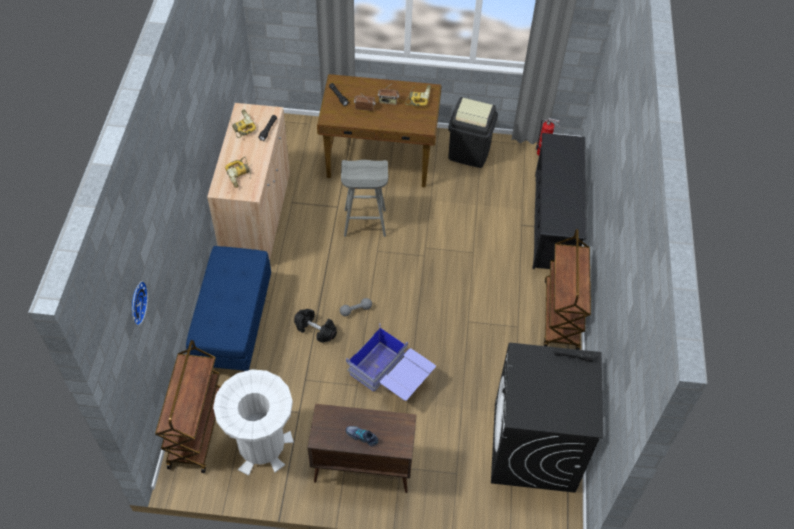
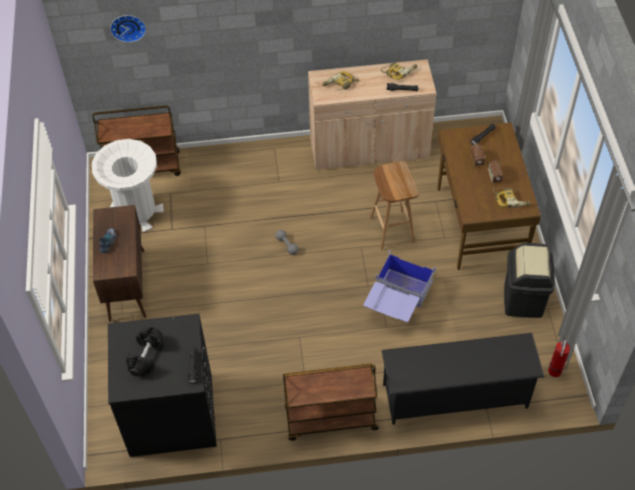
camera: 80 degrees right, 0 degrees up
(233, 326) = (246, 164): blue bench -> none
(316, 330) = (257, 221): black dumbbell -> black dumbbell (146, 357)
(364, 223) = (391, 229): grey stool -> brown stool
(391, 377) = (221, 287): blue storage box -> blue storage box (397, 302)

